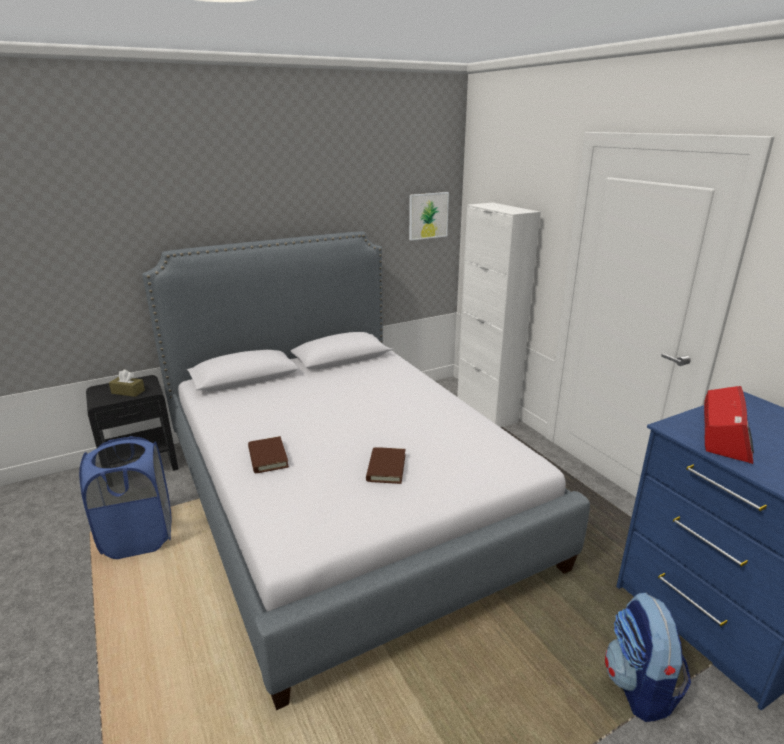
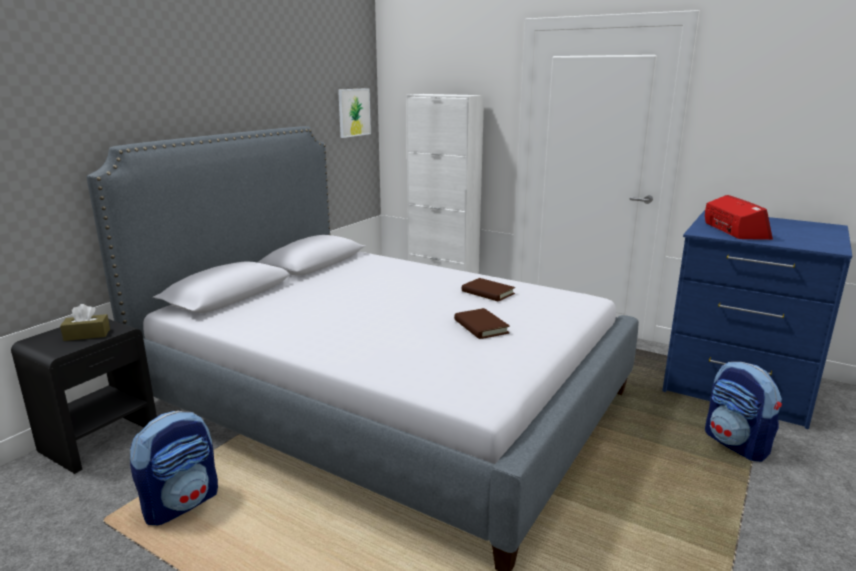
camera: 30 degrees left, 5 degrees down
(139, 537) = (182, 503): blue laundry basket -> backpack
(268, 457) = (358, 346): brown book -> brown book (487, 292)

